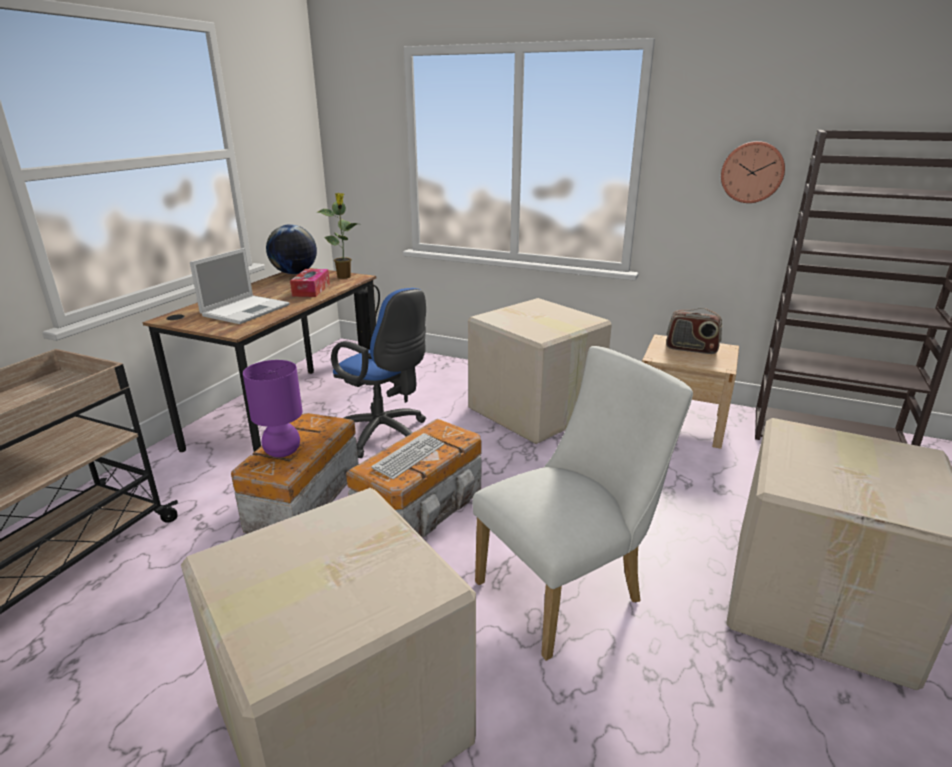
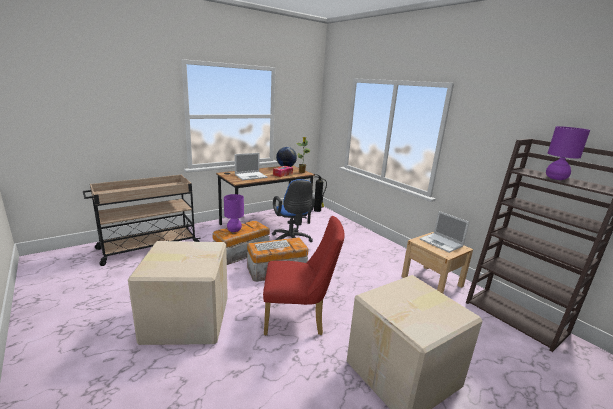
camera: 30 degrees right, 5 degrees down
(535, 412) = (363, 253): cardboard box -> none
(568, 589) = (299, 318): white chair -> red chair
(691, 349) = (442, 243): radio -> laptop
(752, 172) = (494, 156): wall clock -> none
(886, 191) = (556, 178): none -> purple table lamp

